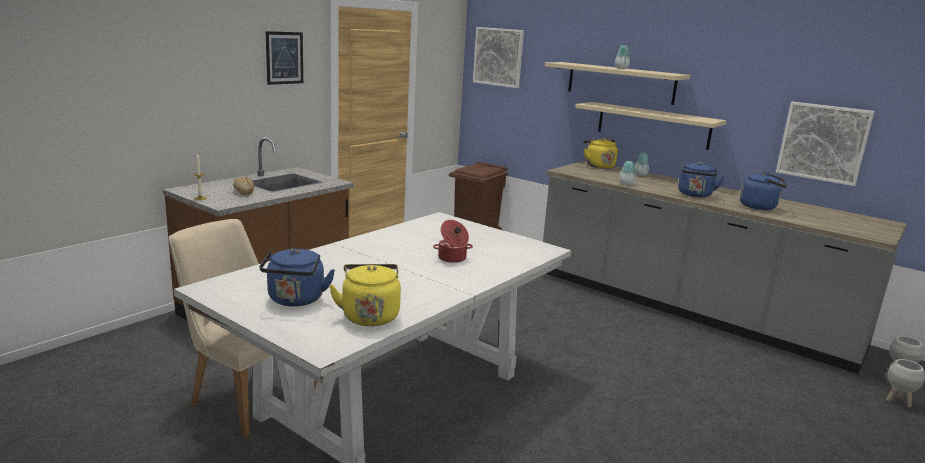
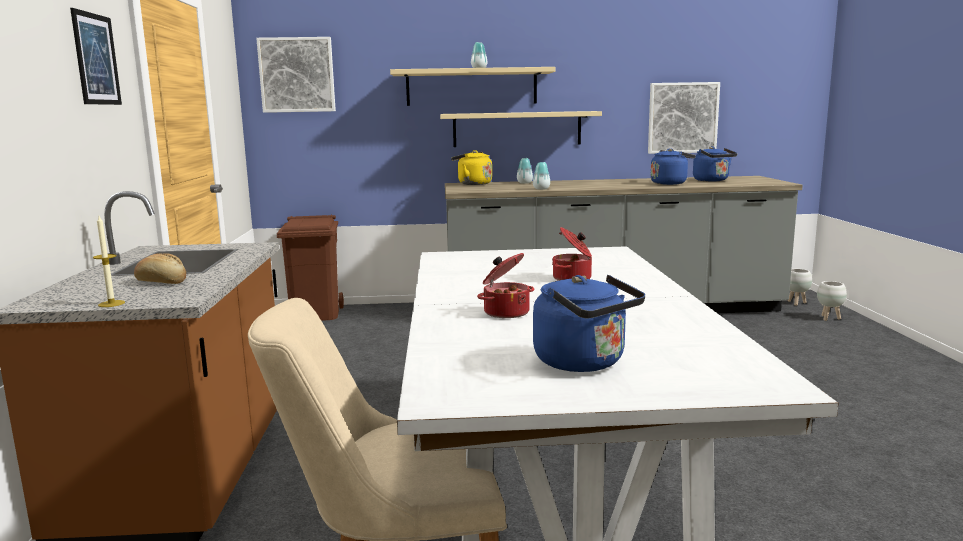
camera: 40 degrees left, 5 degrees down
(353, 263) = (505, 312): none -> cooking pot
(369, 315) = (692, 343): yellow kettle -> none
(695, 195) = (609, 185): blue kettle -> blue kettle (712, 180)

